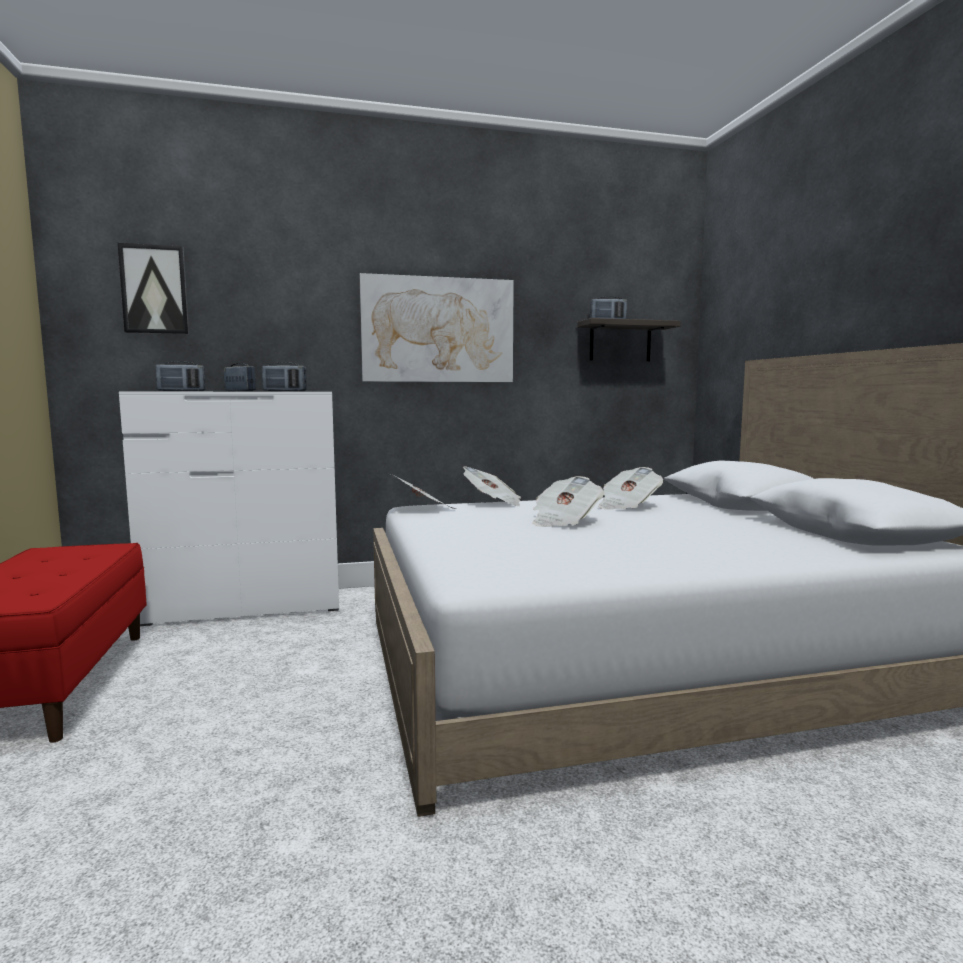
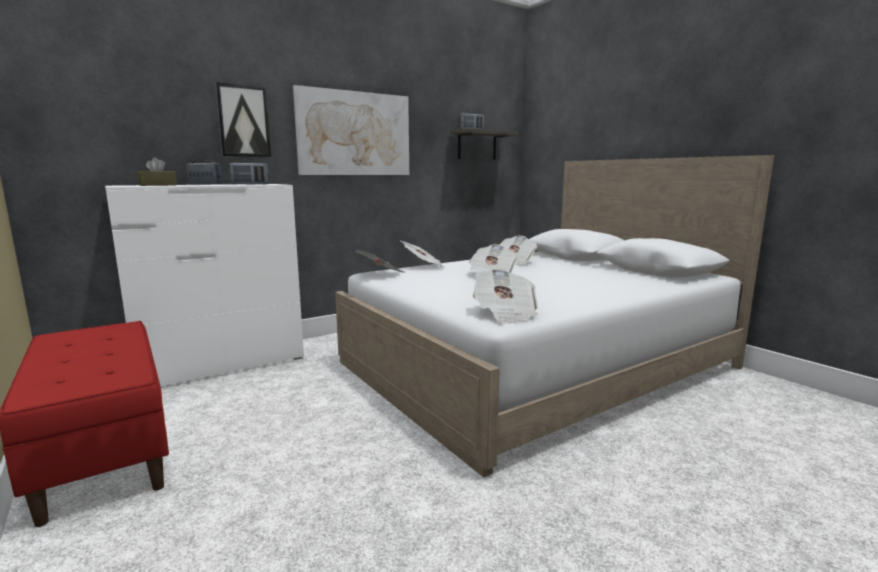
camera: 20 degrees left, 5 degrees up
(154, 290) = (110, 90): picture -> picture (243, 121)
(181, 391) = (158, 185): radio -> brown tissue box
(495, 573) = (505, 314): none -> newspaper

